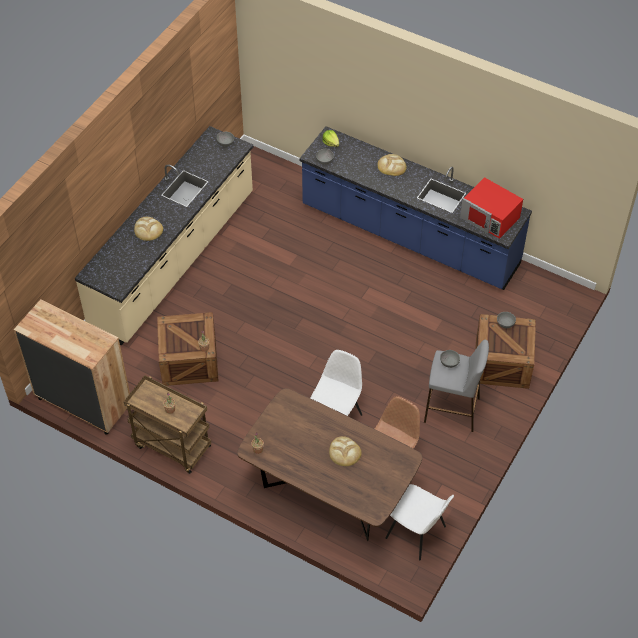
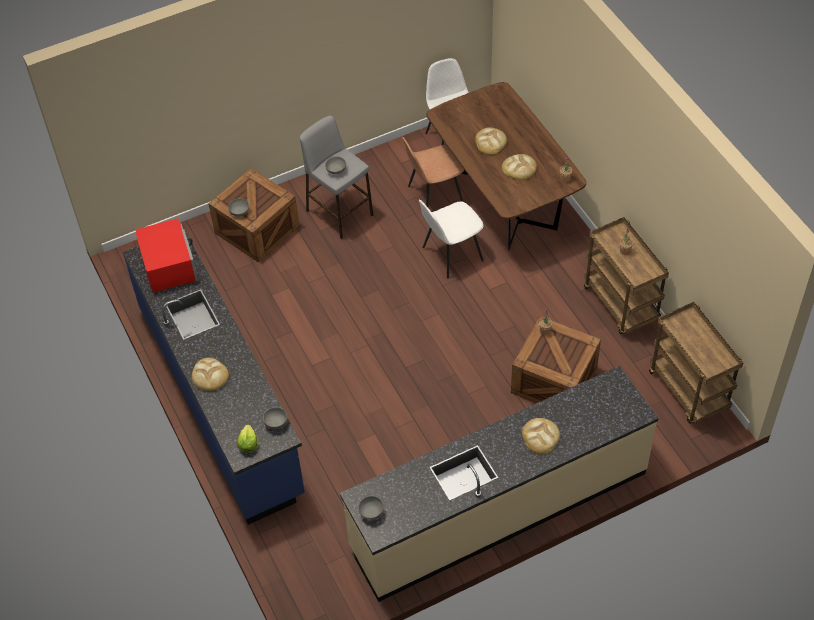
camera: 145 degrees left, 0 degrees up
(83, 402) = (689, 391): brown dresser -> brown cart
(302, 439) = (519, 168): none -> bread

